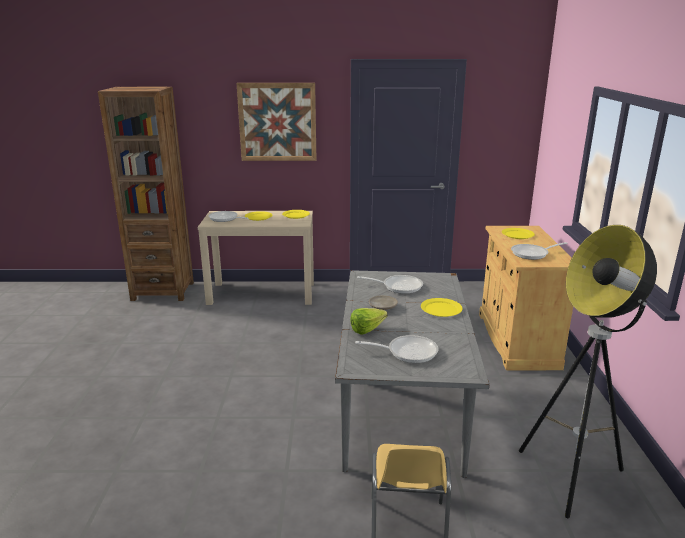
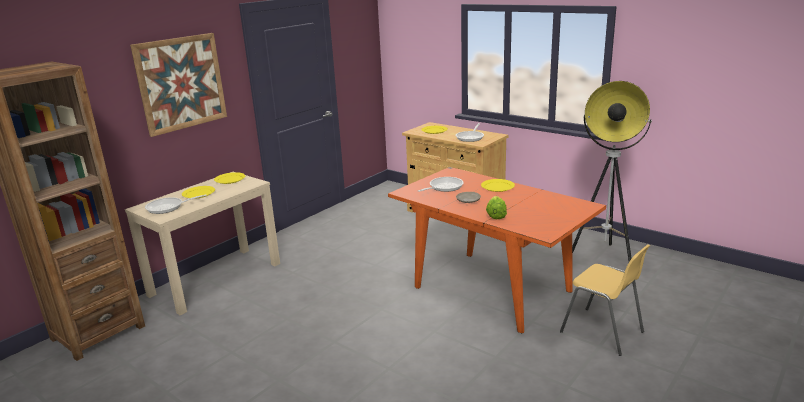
camera: 50 degrees left, 0 degrees up
(401, 419) = (490, 288): grey dining table -> orange dining table
(407, 352) = (543, 213): frying pan -> none

